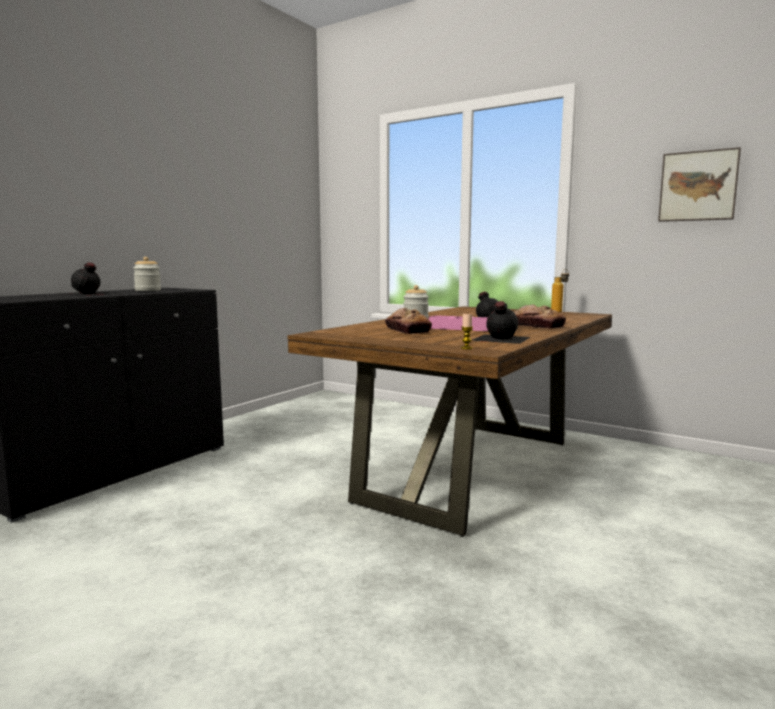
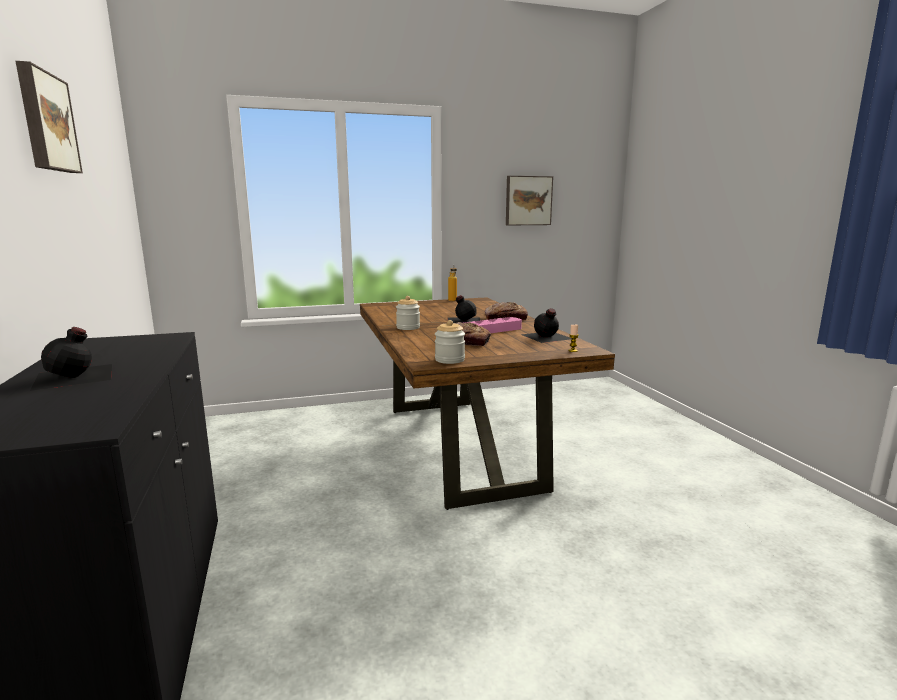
camera: 50 degrees left, 5 degrees up
(148, 290) = (111, 350): jar -> jar (449, 360)
(183, 147) = (45, 122): none -> picture

